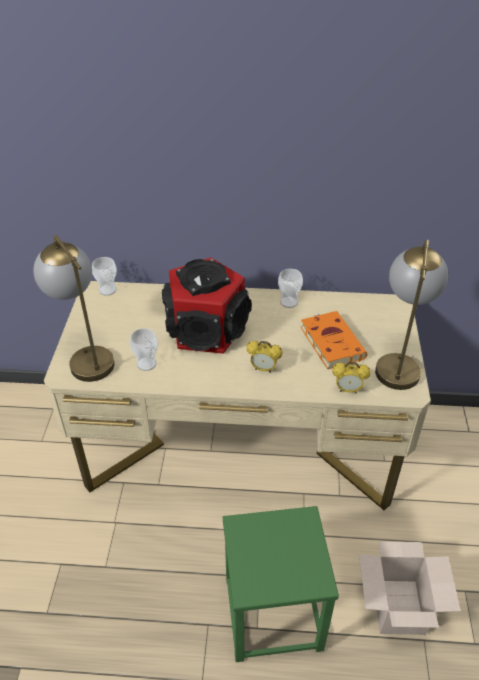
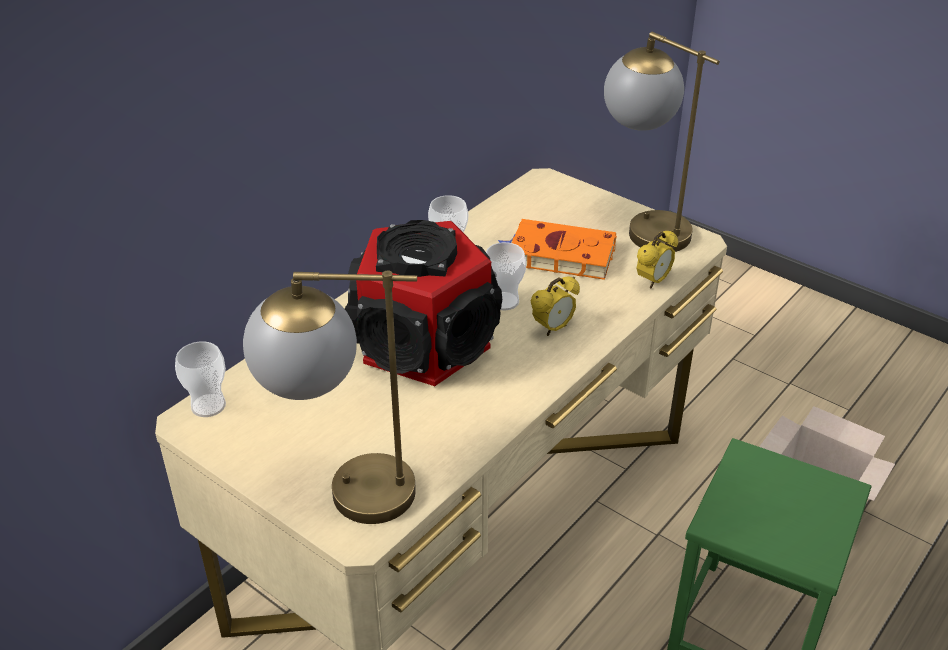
camera: 55 degrees left, 5 degrees down
(146, 364) = (431, 431): cup -> cup (504, 301)

